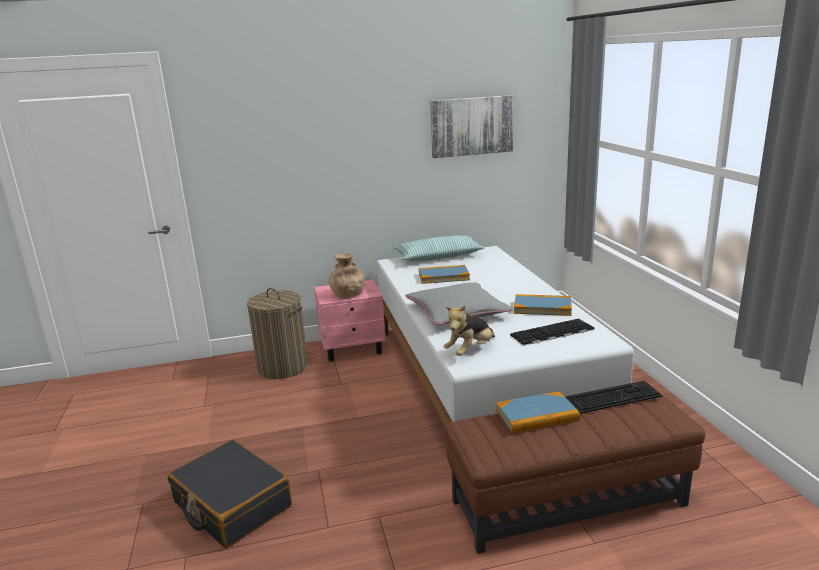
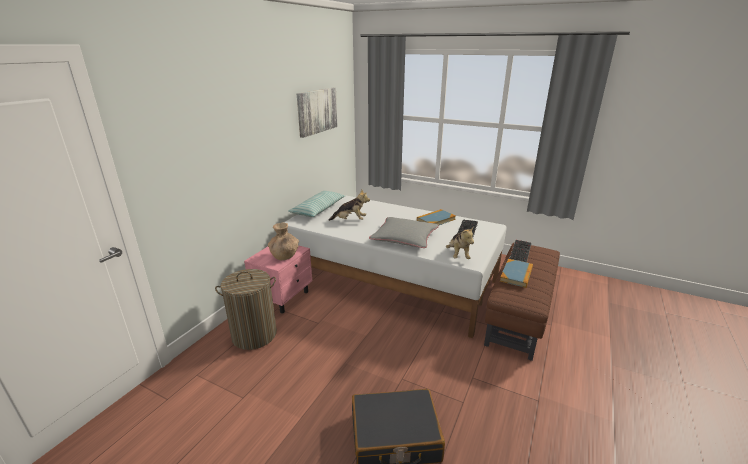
camera: 50 degrees left, 5 degrees up
(443, 277) = (350, 220): book -> plush toy

